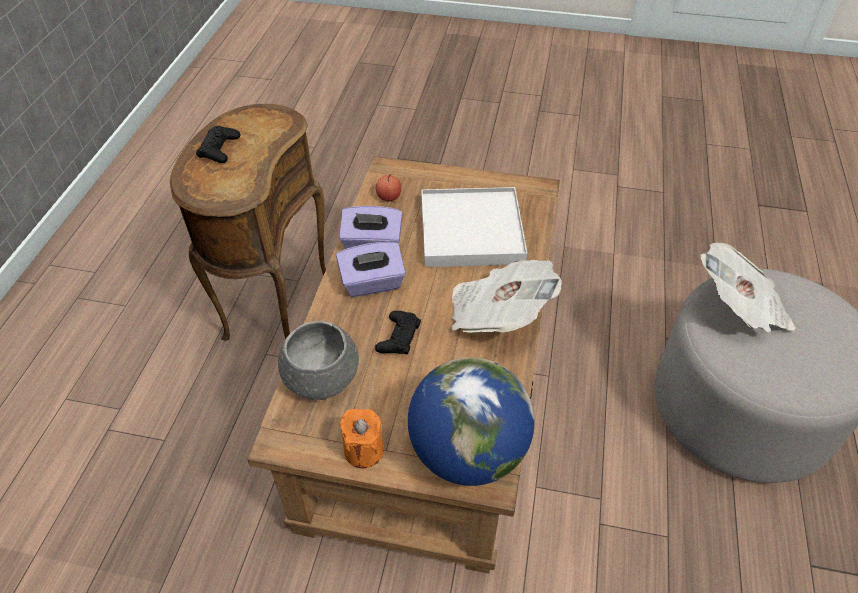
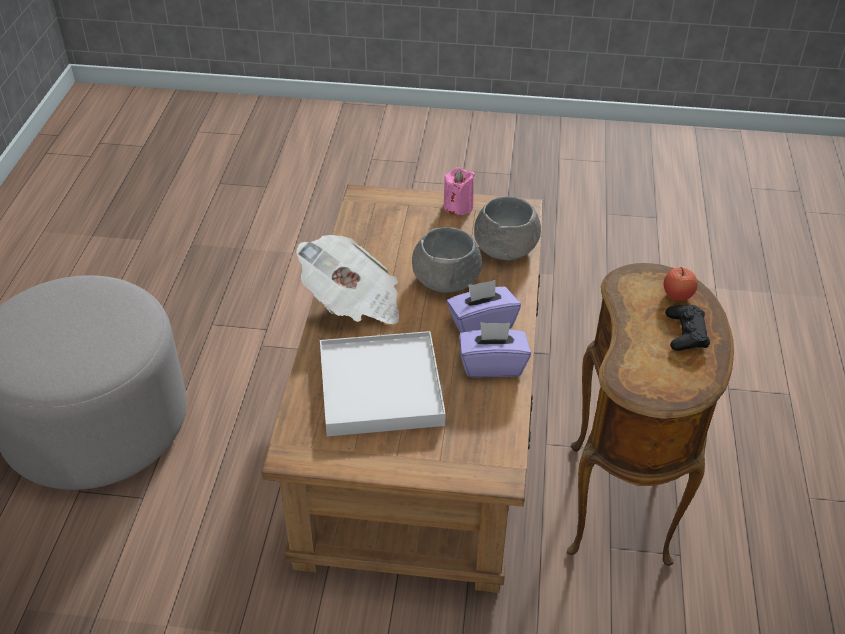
camera: 175 degrees right, 5 degrees down
(363, 450) = (458, 206): orange candle -> pink candle
(389, 197) = (487, 428): apple -> apple (677, 295)
(398, 337) = (446, 279): black game controller -> grey bowl
(468, 452) = (380, 209): globe -> none
(739, 308) = (100, 347): newspaper -> none

